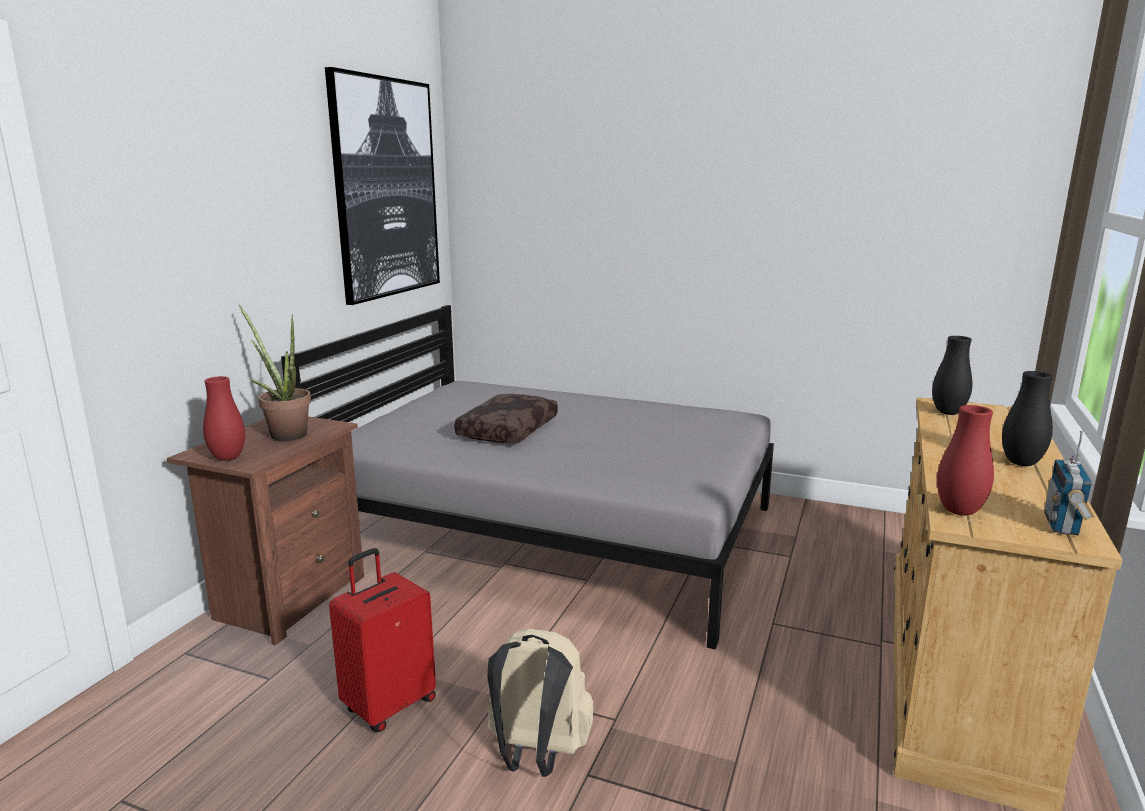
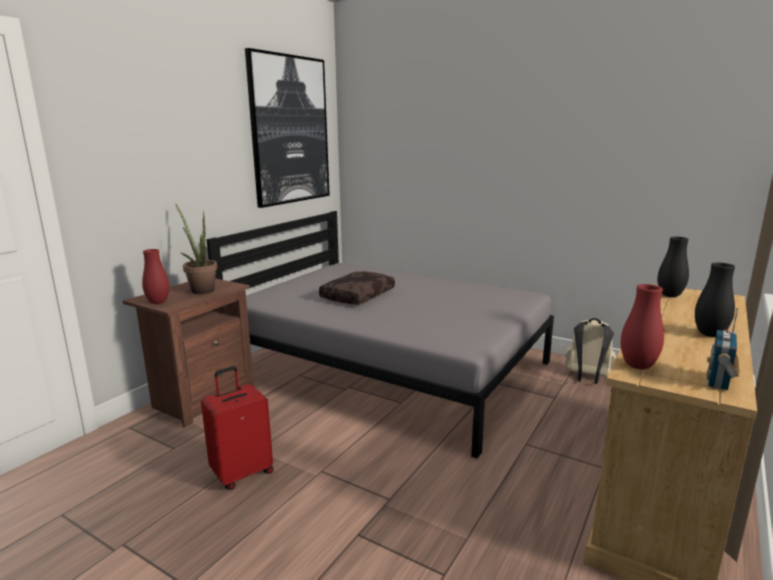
camera: 10 degrees right, 0 degrees up
(537, 755) = (328, 517): beige backpack -> beige backpack (587, 378)

